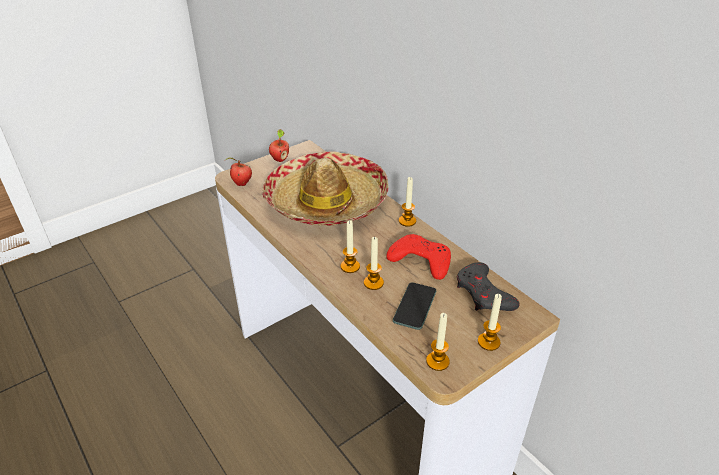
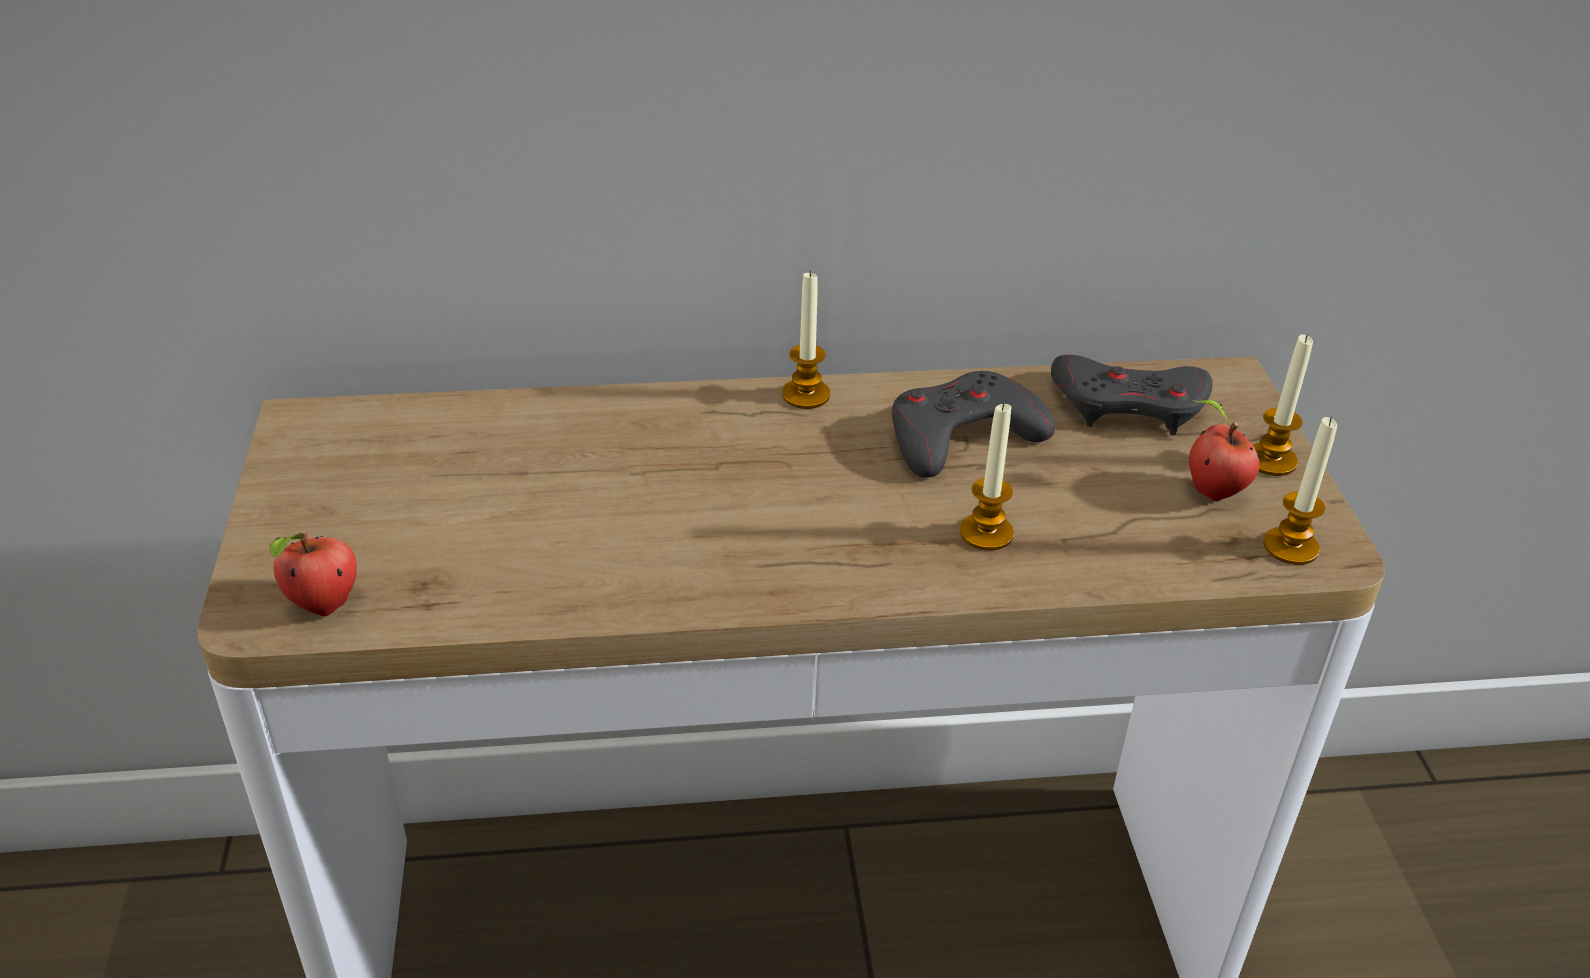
camera: 60 degrees left, 0 degrees up
(279, 159) = (292, 487): apple -> apple (1211, 491)
(326, 201) = (597, 481): hat -> none
(350, 266) = (898, 545): candle -> none
(415, 306) = (1106, 507): phone -> none
(420, 260) = (962, 435): red game controller -> grey game controller

